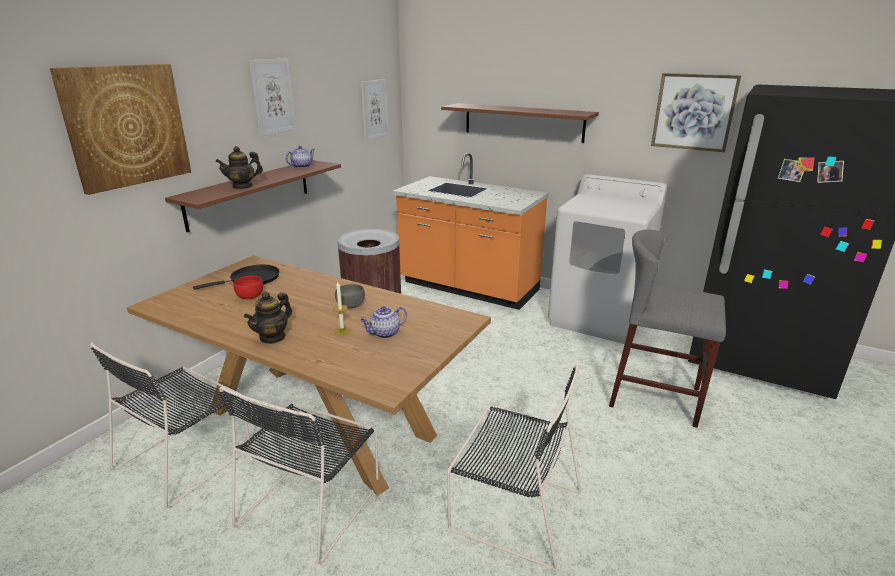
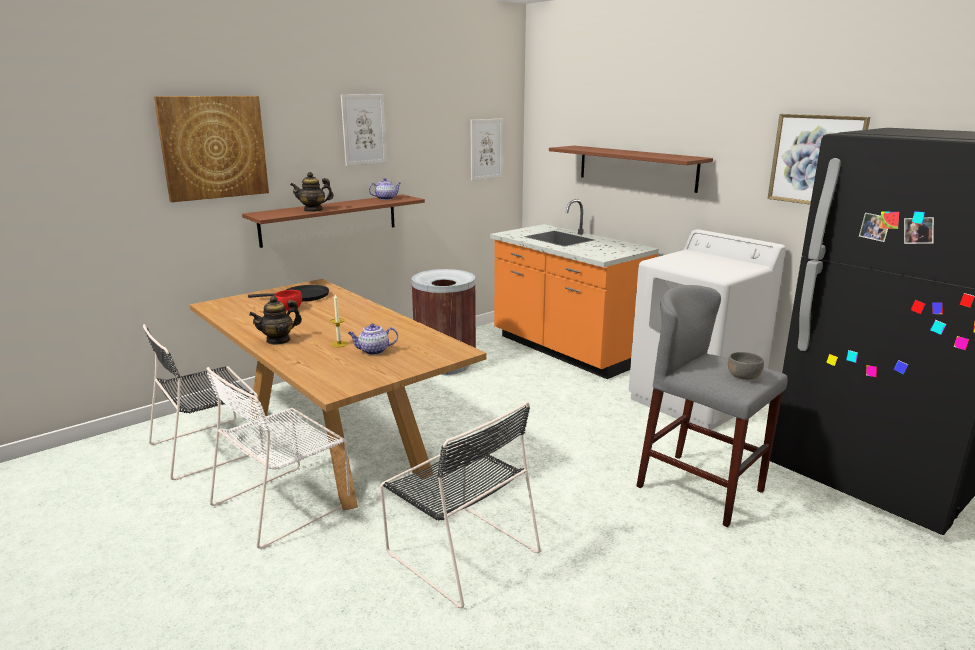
camera: 20 degrees right, 5 degrees down
(312, 502) = (285, 502): black chair -> white chair
(350, 305) = (366, 326): grey bowl -> grey bowl (743, 376)

